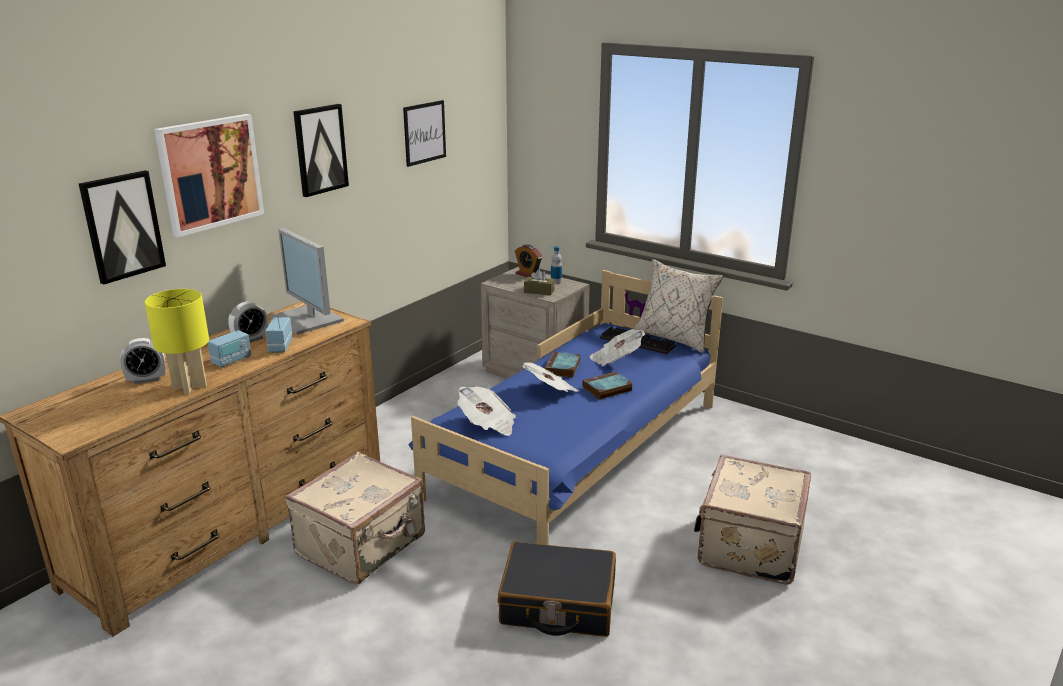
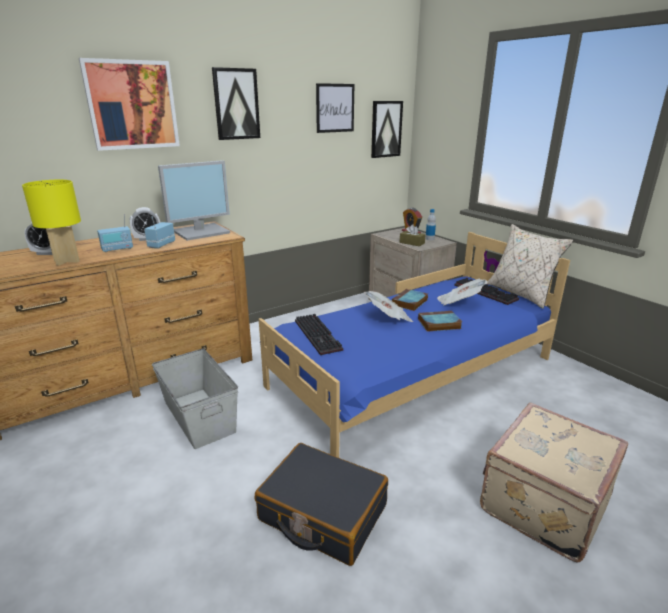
camera: 20 degrees right, 0 degrees up
(122, 226) = (49, 133): picture -> picture (386, 129)
(308, 319) = (202, 232): monitor -> monitor turned 105 degrees counterclockwise
(363, 546) = (199, 416): beige suitcase -> grey storage box
(488, 424) = (319, 335): newspaper -> keyboard

